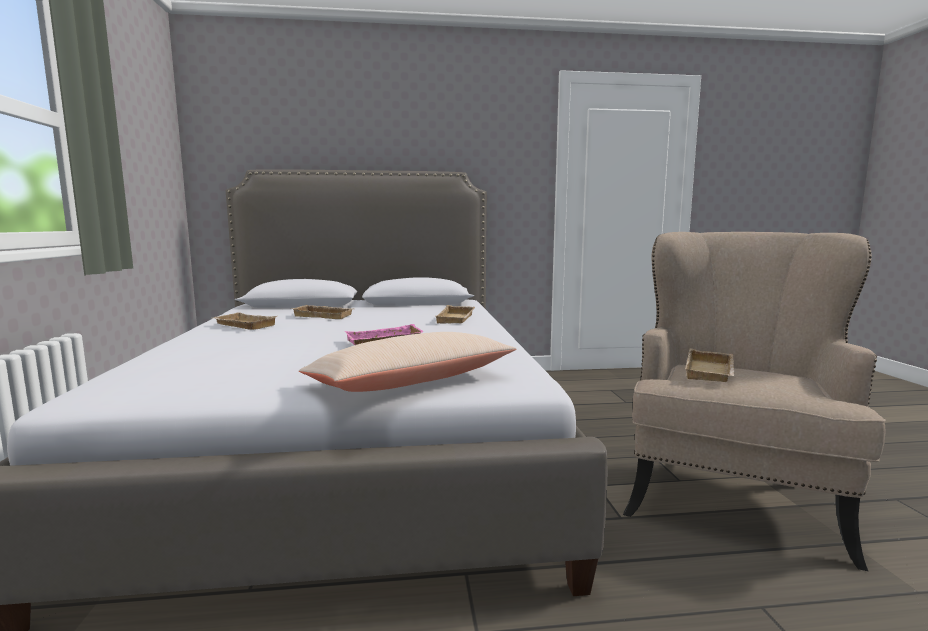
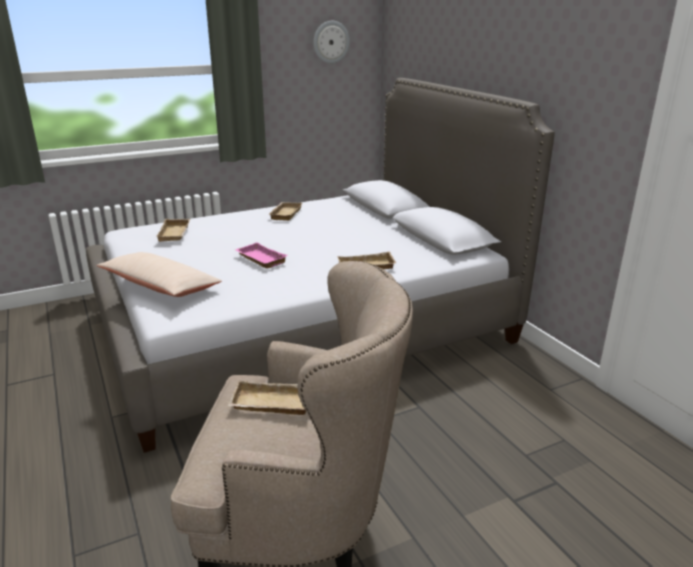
camera: 70 degrees right, 15 degrees up
(148, 120) = (331, 42): none -> wall clock
(325, 315) = (339, 224): beige tray -> beige tray (175, 233)

